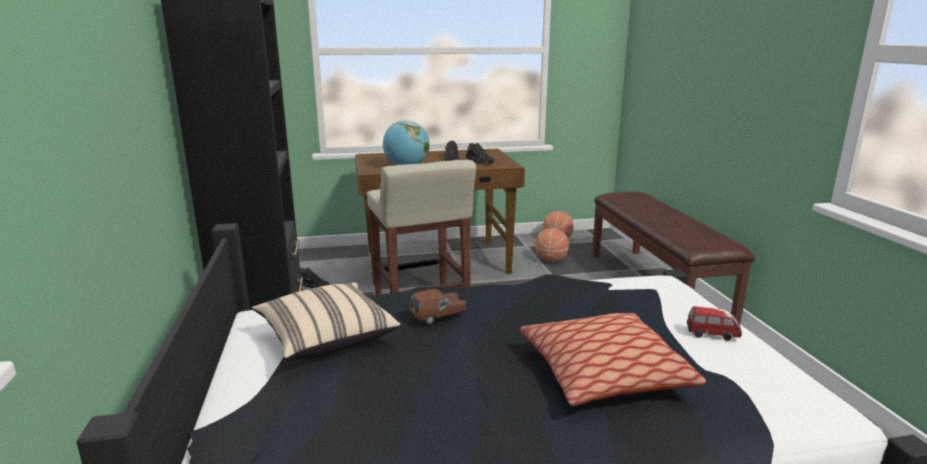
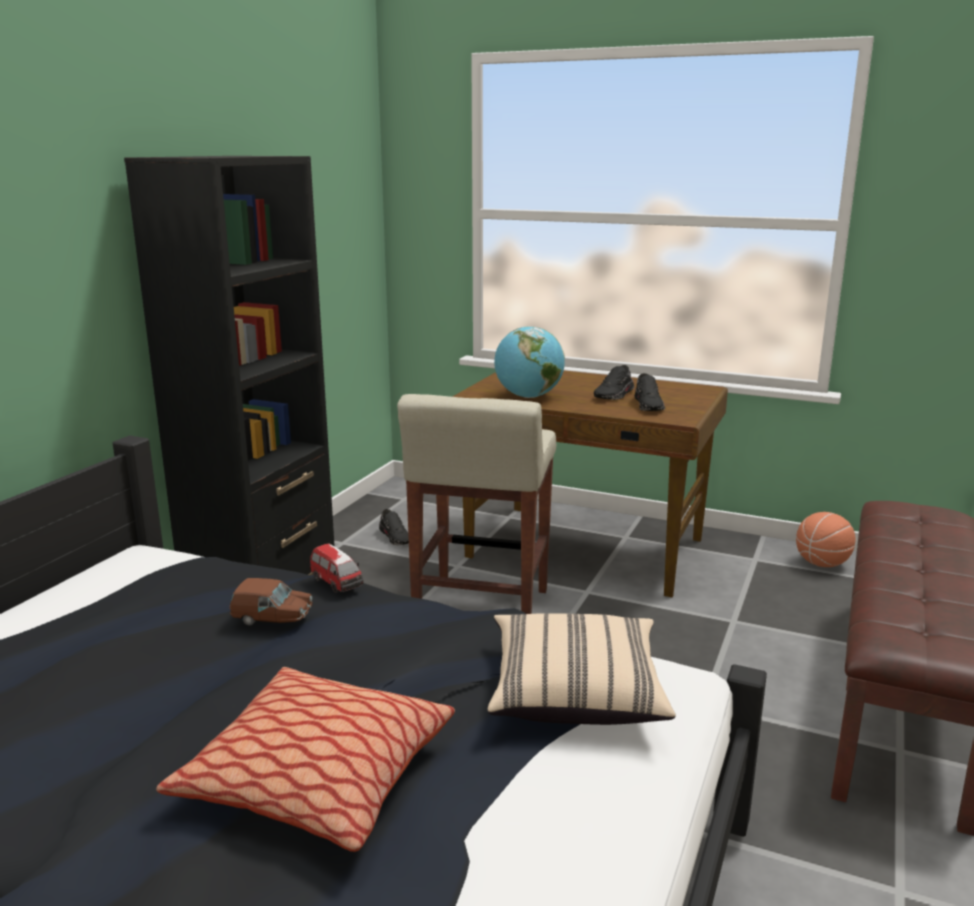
camera: 35 degrees right, 0 degrees up
(326, 337) = (139, 603): beige pillow -> beige pillow (575, 693)
(551, 260) = (766, 594): basketball -> none
(712, 334) = (588, 795): toy car -> toy car (337, 583)

